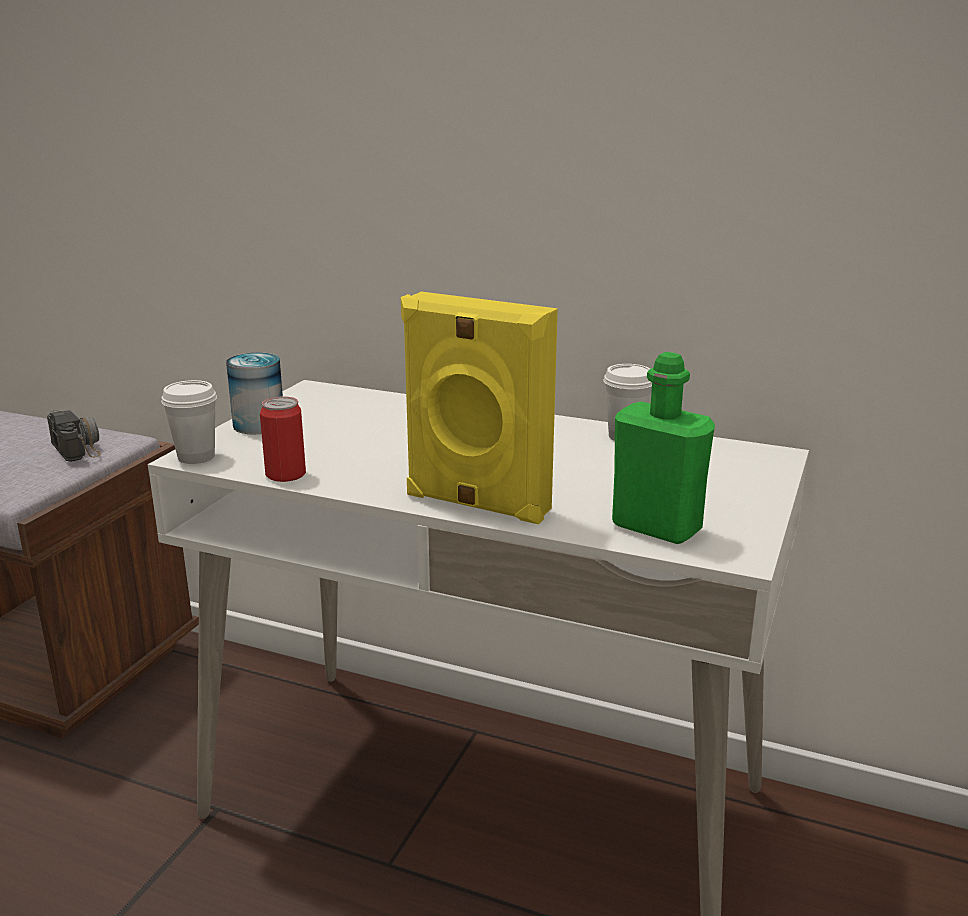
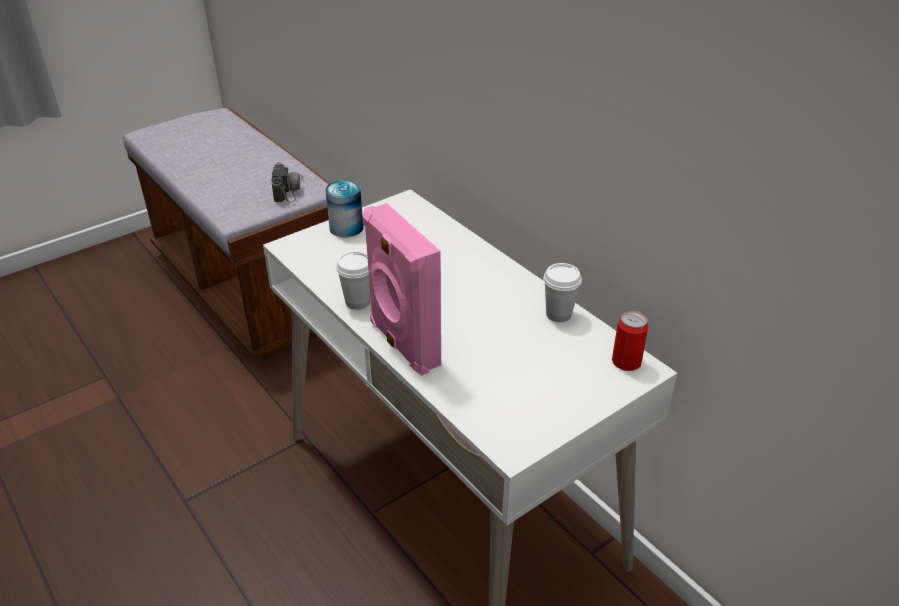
camera: 30 degrees right, 15 degrees up
(196, 457) = (290, 247): white cup -> white cup (358, 302)
(286, 474) = (323, 279): can -> can (626, 362)
(476, 504) = (402, 344): yellow speaker -> pink speaker
(656, 527) = (488, 405): green bottle -> none

